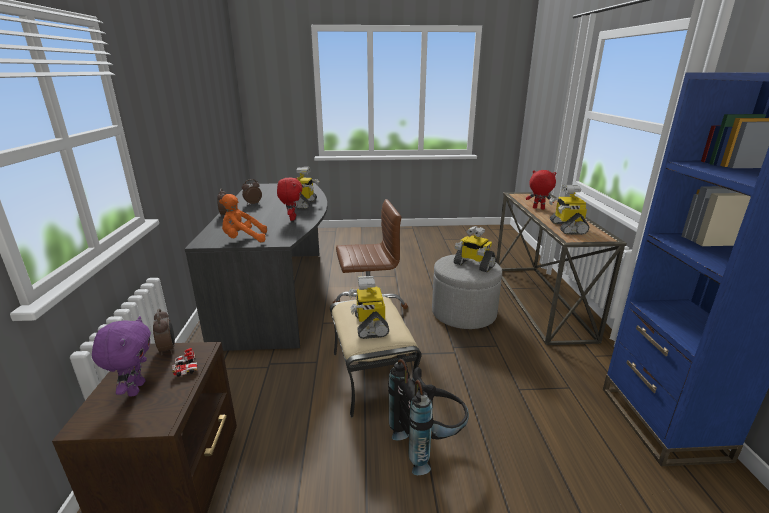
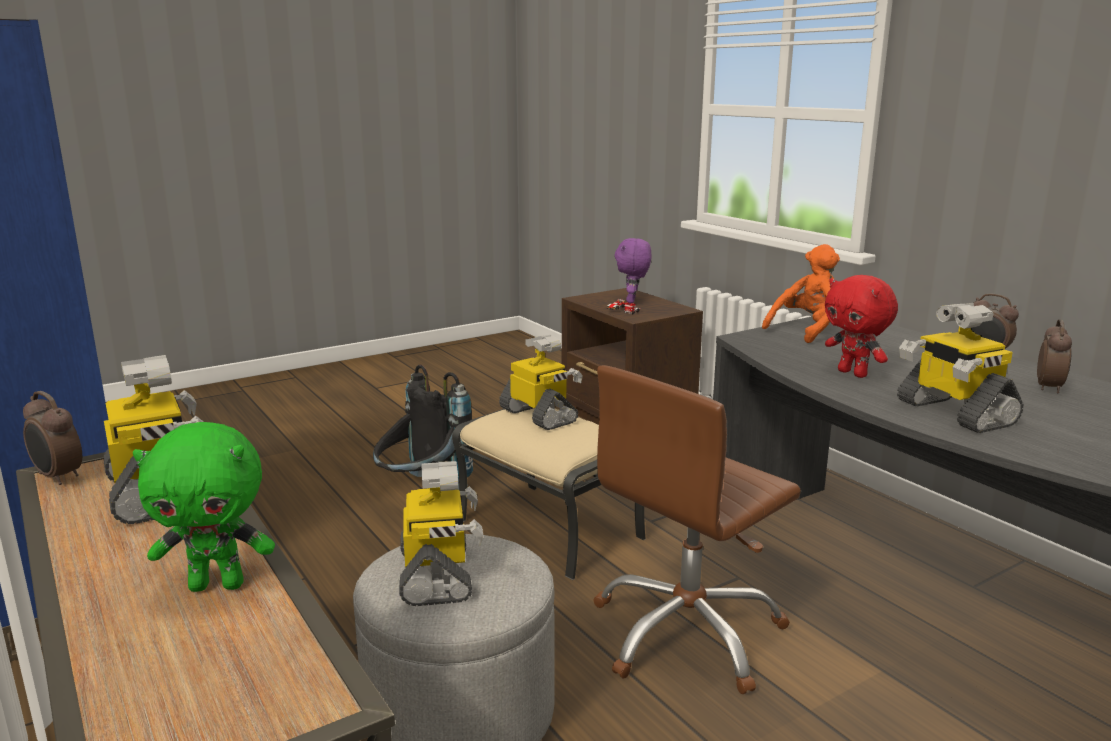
camera: 150 degrees right, 5 degrees down
(135, 389) = (632, 301): purple plush toy -> purple plush toy turned 45 degrees clockwise
(168, 349) = (663, 313): alarm clock -> alarm clock (58, 477)
(473, 265) = (437, 575): toy robot -> toy robot turned 75 degrees clockwise
(538, 208) = (218, 585): red plush toy -> green plush toy

